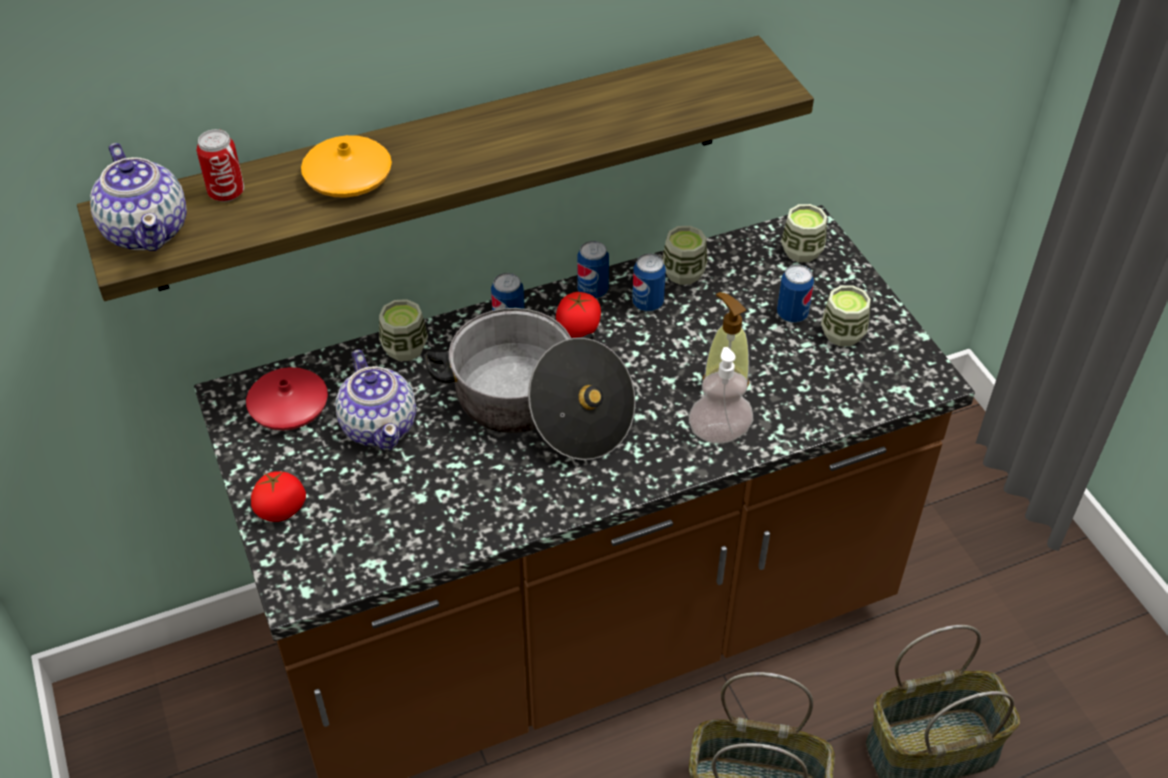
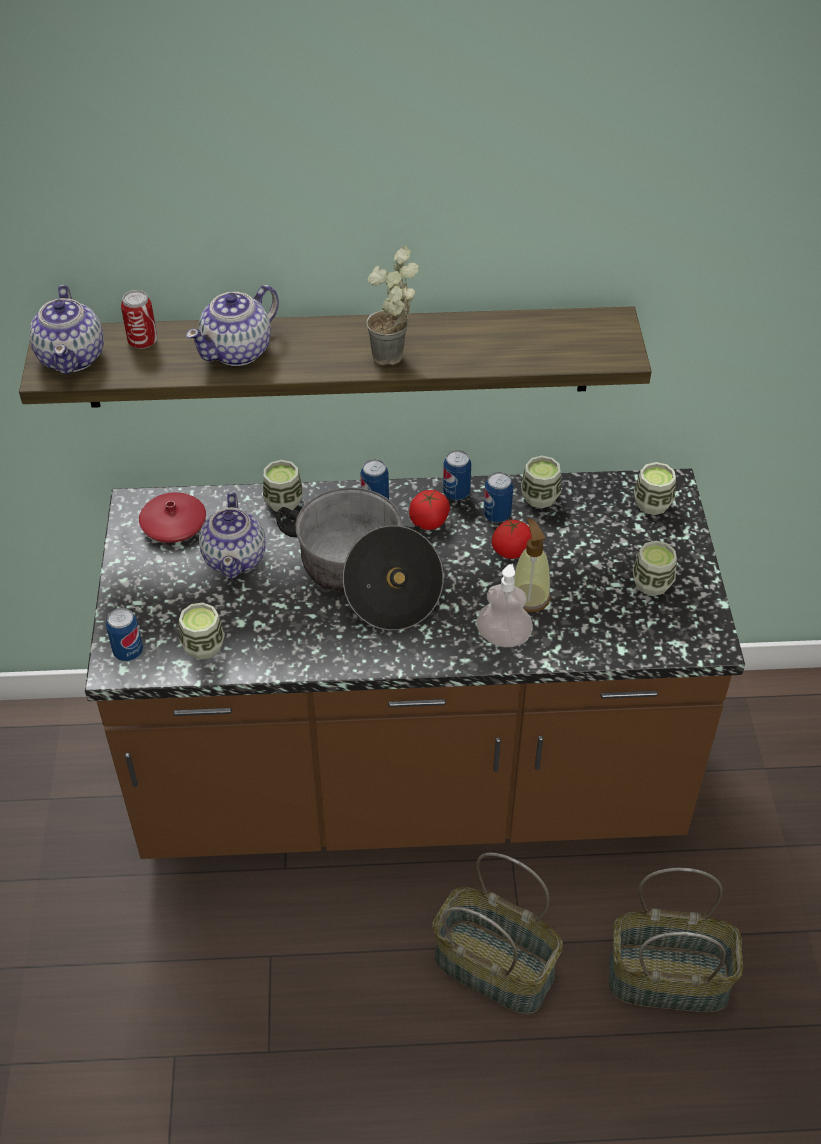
camera: 20 degrees right, 0 degrees up
(281, 509) = (133, 602): tomato -> tomato (512, 551)
(348, 177) = (238, 351): orange vase -> teapot
(390, 536) = (203, 646): none -> cup
(535, 149) = (395, 361): none -> potted plant
(792, 314) = (616, 556): can -> can (128, 652)

